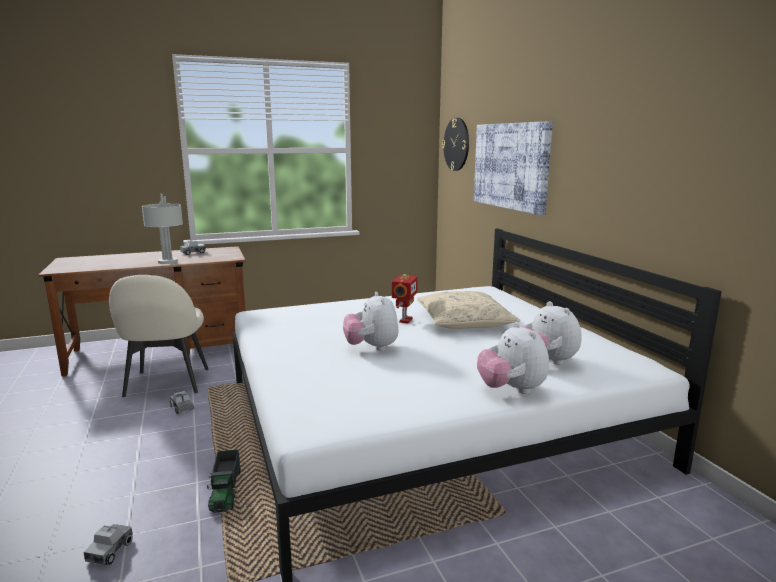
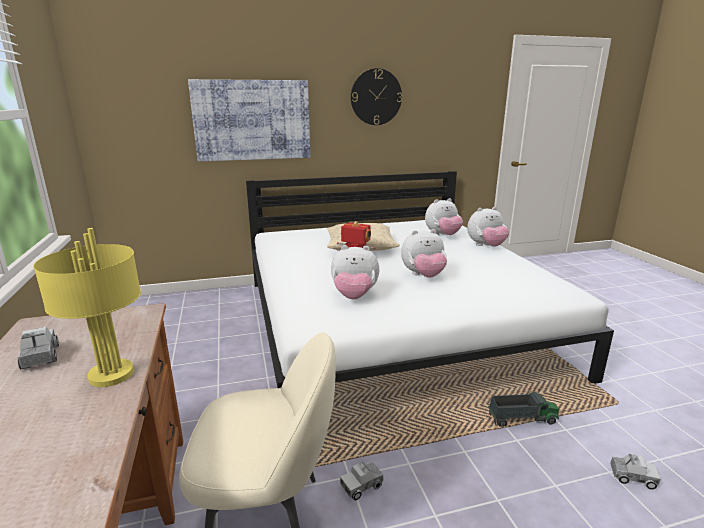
camera: 85 degrees left, 5 degrees up
(167, 262) = (111, 375): grey table lamp -> yellow table lamp
(317, 323) = (354, 296): none -> plush toy
(456, 144) = (128, 101): wall clock -> wall clock (376, 97)

